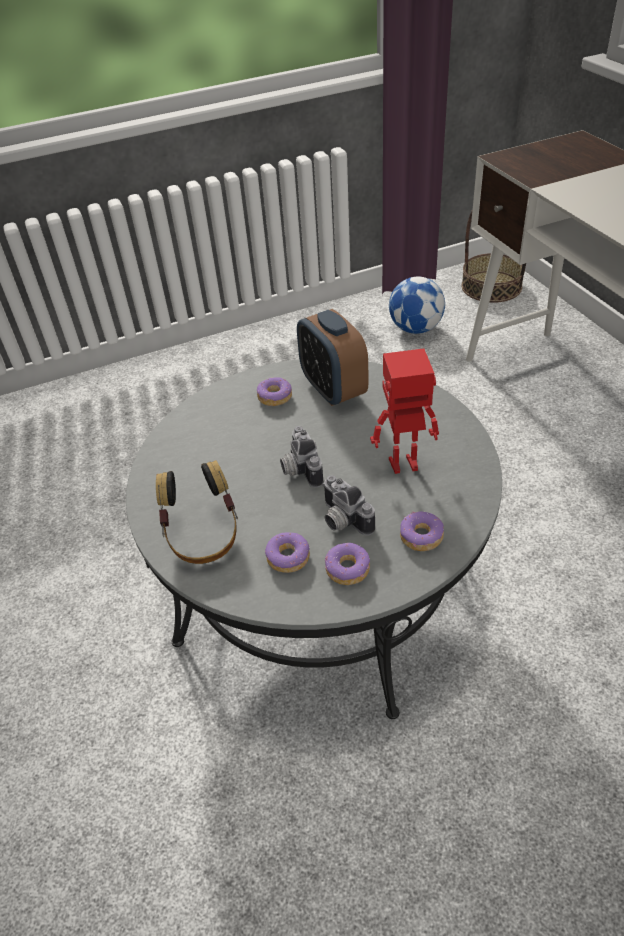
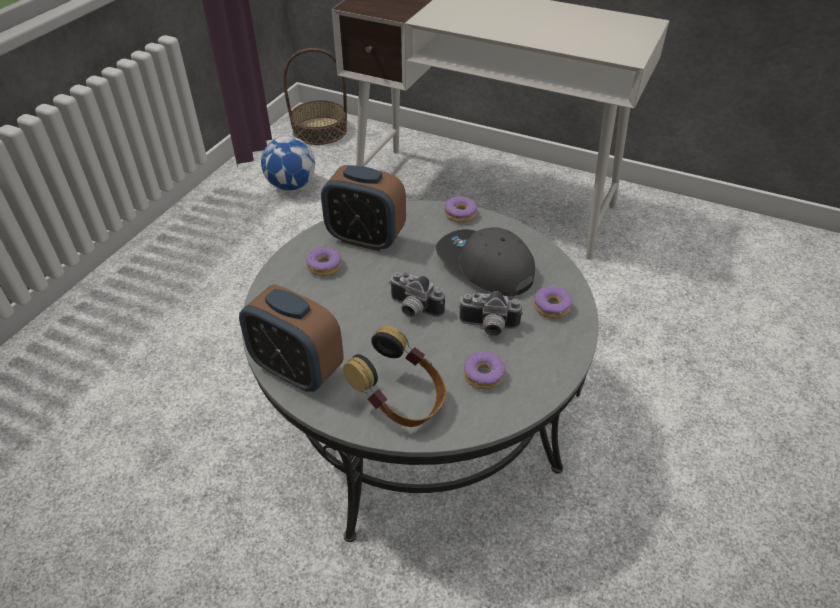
camera: 45 degrees left, 0 degrees up
(164, 468) = (297, 370): none -> alarm clock
(348, 569) = (533, 357): donut -> donut (460, 214)
(404, 466) = (484, 267): toy robot -> grey cap

